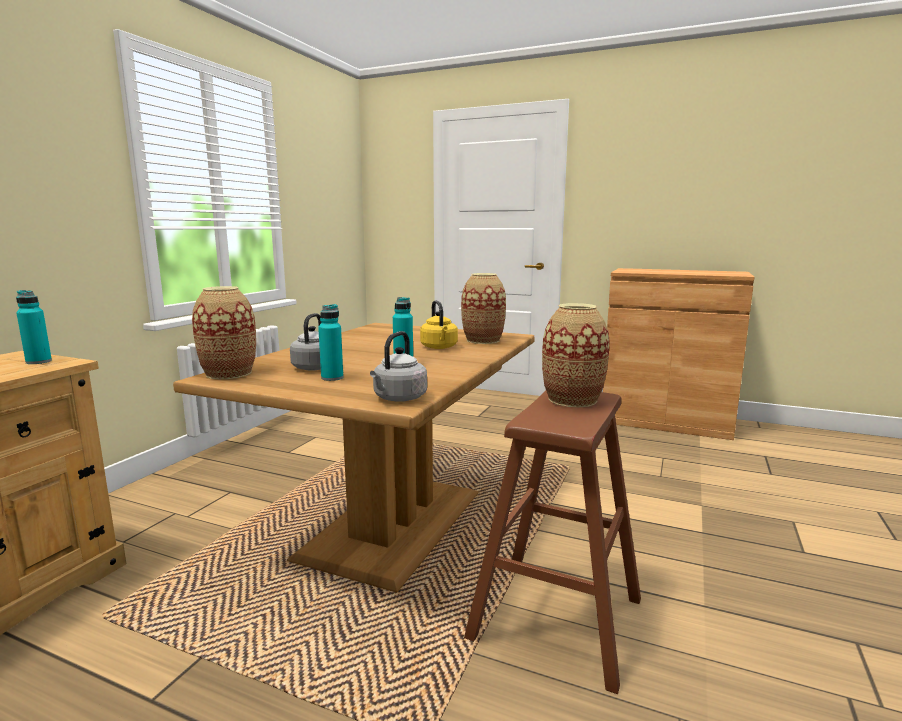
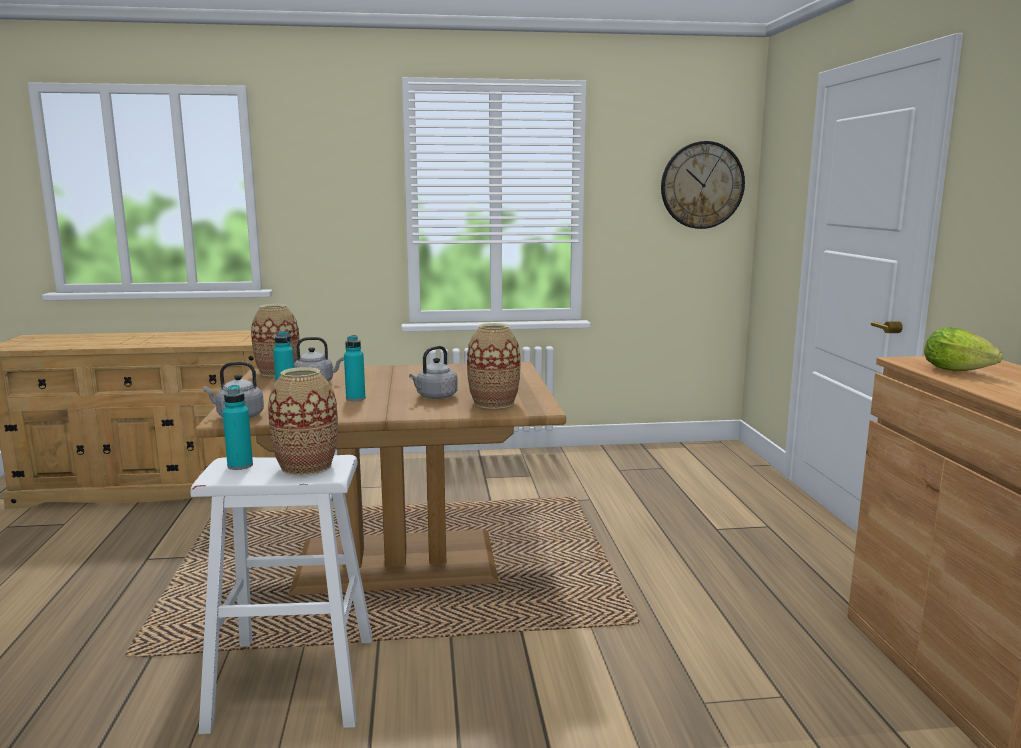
camera: 60 degrees right, 0 degrees up
(39, 362) = (247, 339): turquoise bottle -> turquoise bottle (240, 466)
(339, 185) = (702, 185): none -> wall clock
(439, 347) = (435, 397): yellow kettle -> grey kettle
(556, 618) = (293, 681): brown stool -> white stool
(654, 271) = (961, 372): none -> lettuce

